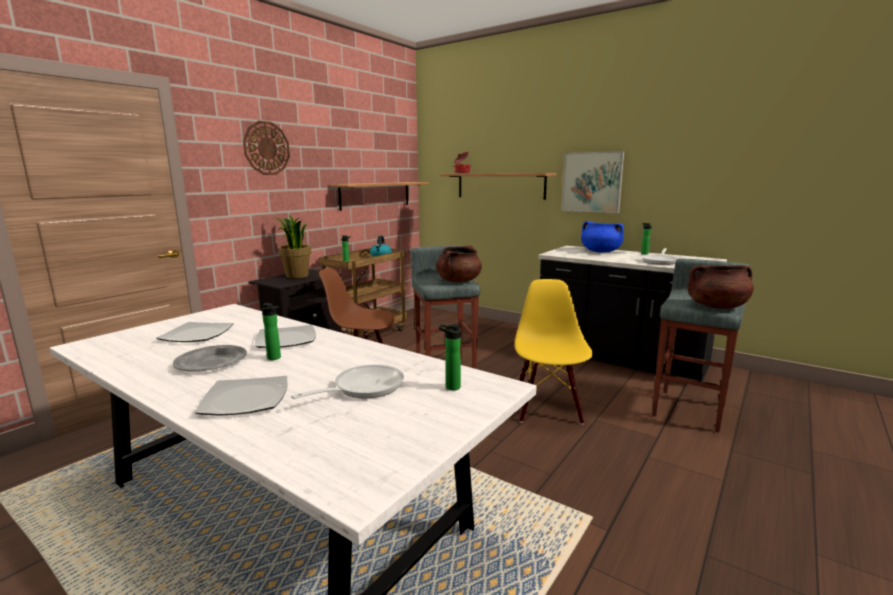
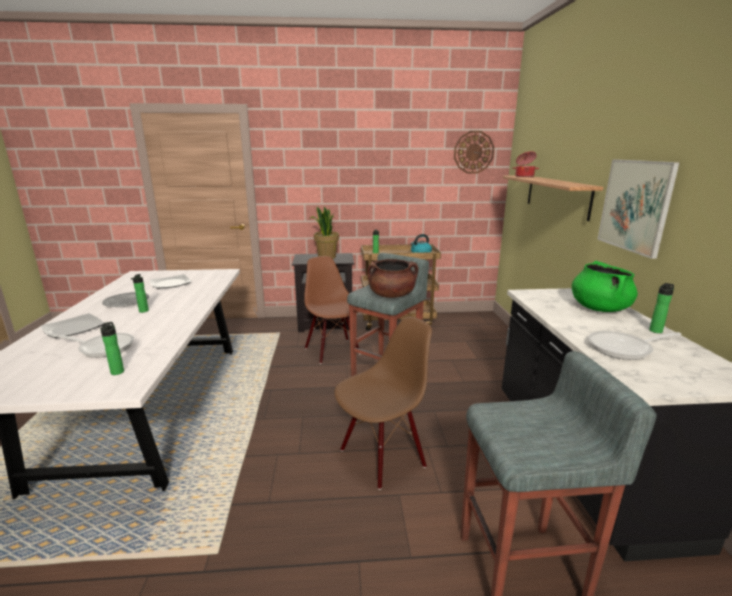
camera: 50 degrees right, 5 degrees up
(266, 148) = (321, 151): wall clock -> wall clock (473, 152)
(286, 339) = (179, 302): plate -> none
(375, 195) = (440, 193): shelf -> none
(548, 410) = (382, 456): yellow chair -> brown chair
(600, 251) = (599, 308): blue cooking pot -> green cooking pot
(716, 306) = (531, 444): brown cooking pot -> none

